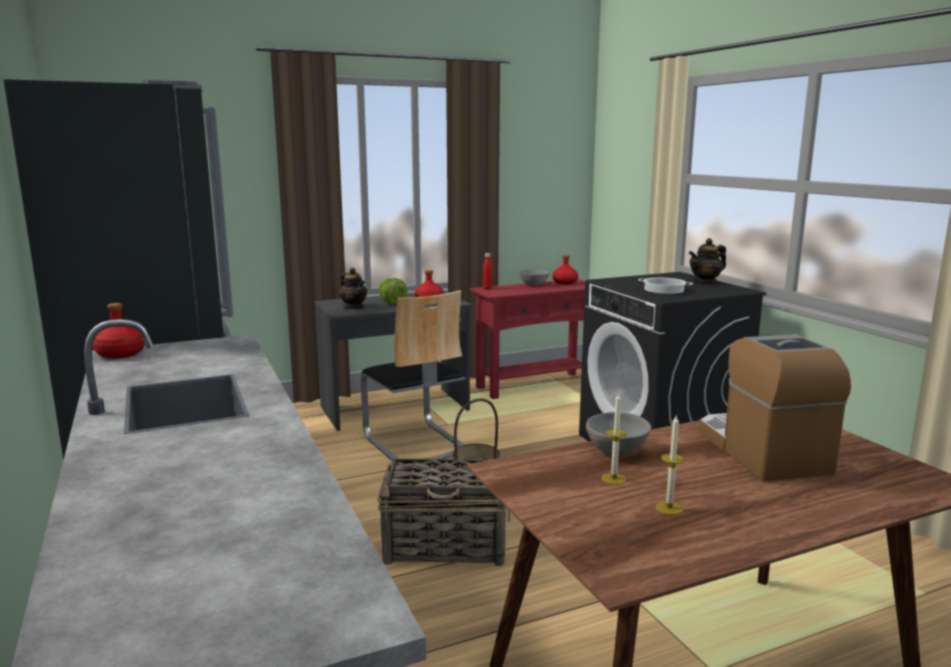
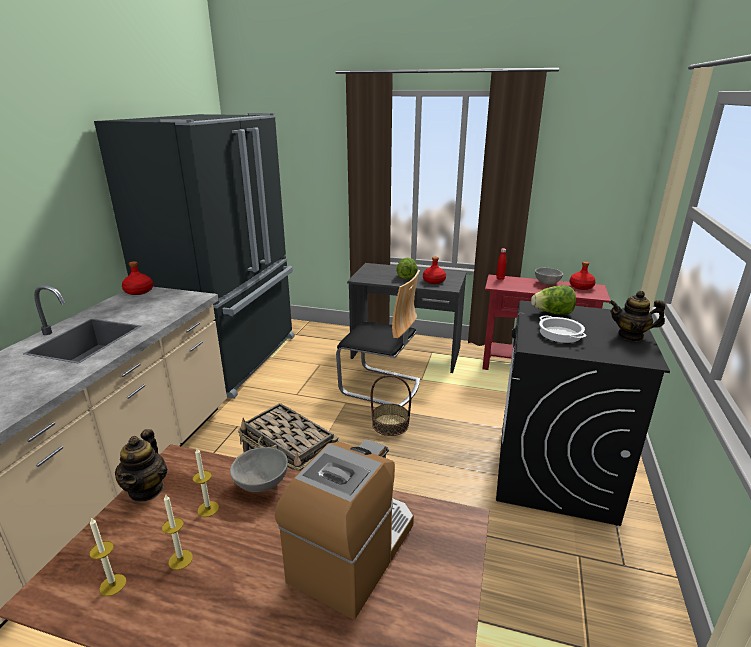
camera: 40 degrees right, 10 degrees up
(354, 307) = (376, 275): teapot -> teapot (147, 489)
(414, 443) = (380, 387): chair -> chair turned 75 degrees counterclockwise
(629, 281) = (552, 313): none -> lettuce
(657, 543) = (113, 585): none -> candle

